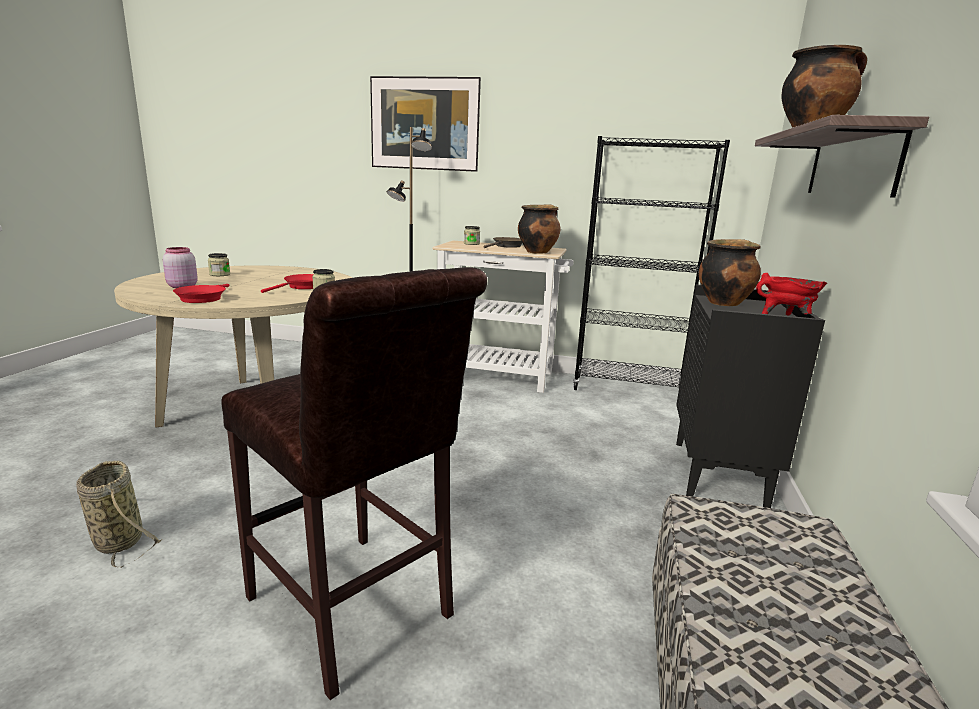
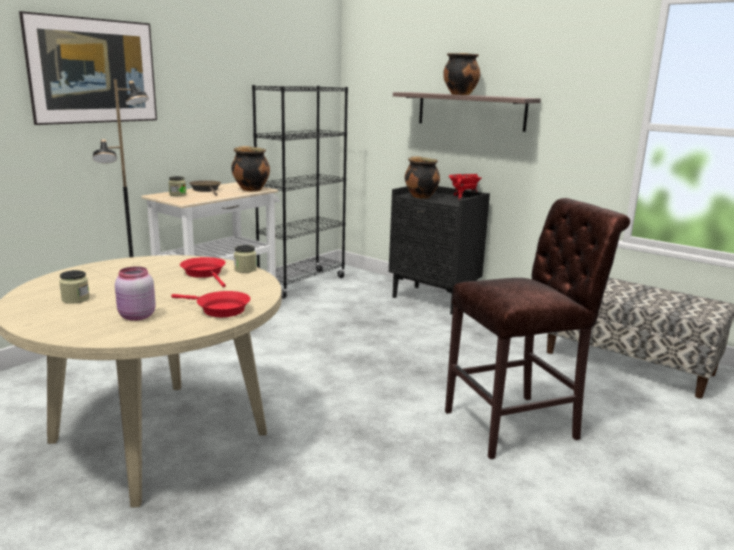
camera: 65 degrees left, 0 degrees up
(118, 540) = (389, 518): basket -> none

